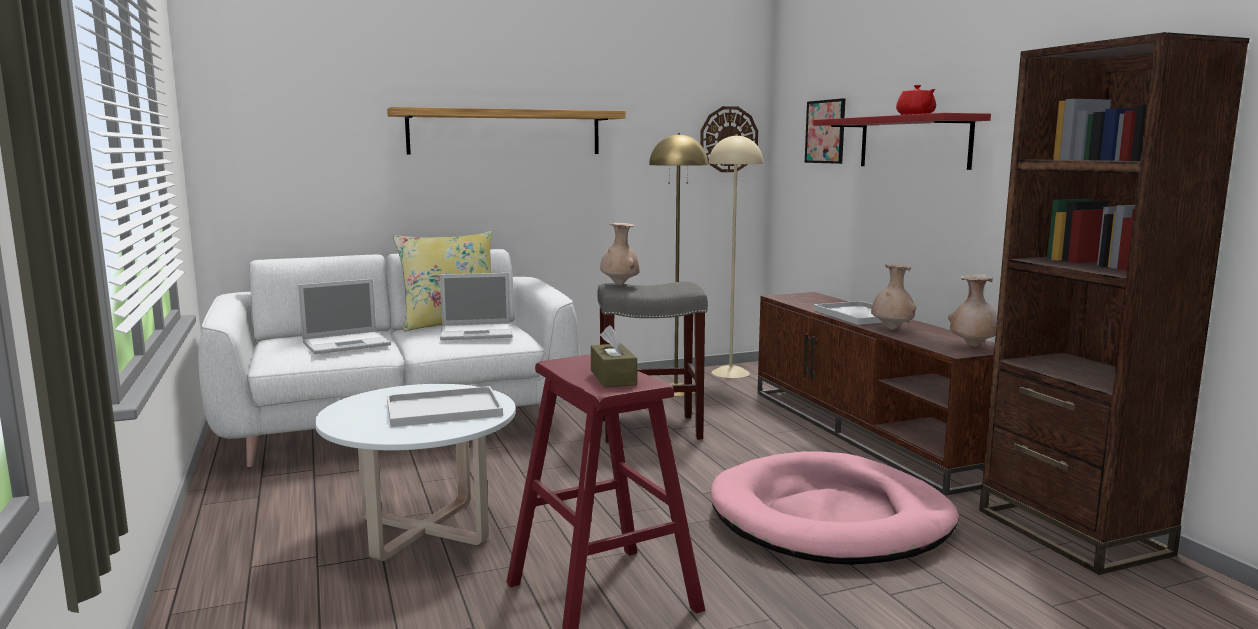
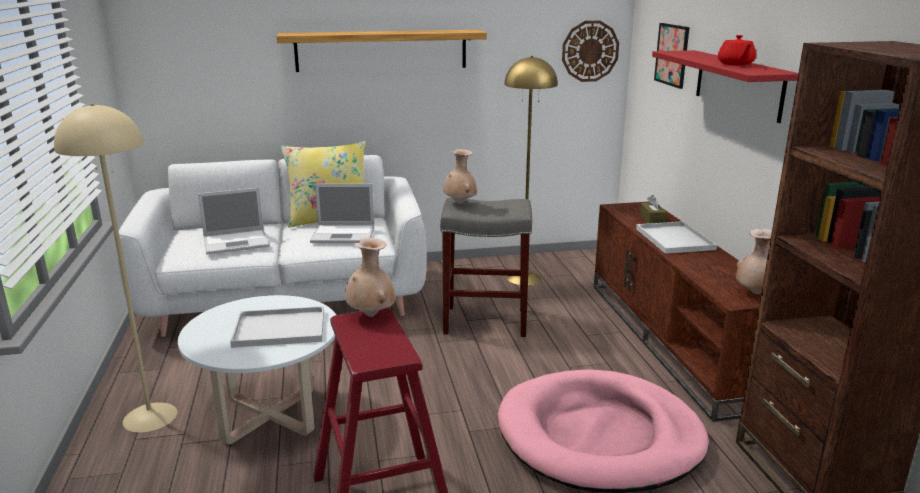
camera: 10 degrees right, 10 degrees up
(613, 378) = (378, 346): brown tissue box -> brown tissue box (652, 220)
(730, 373) = (579, 260): beige floor lamp -> beige floor lamp (150, 417)
(892, 329) = (693, 262): beige vase -> beige vase (371, 315)

